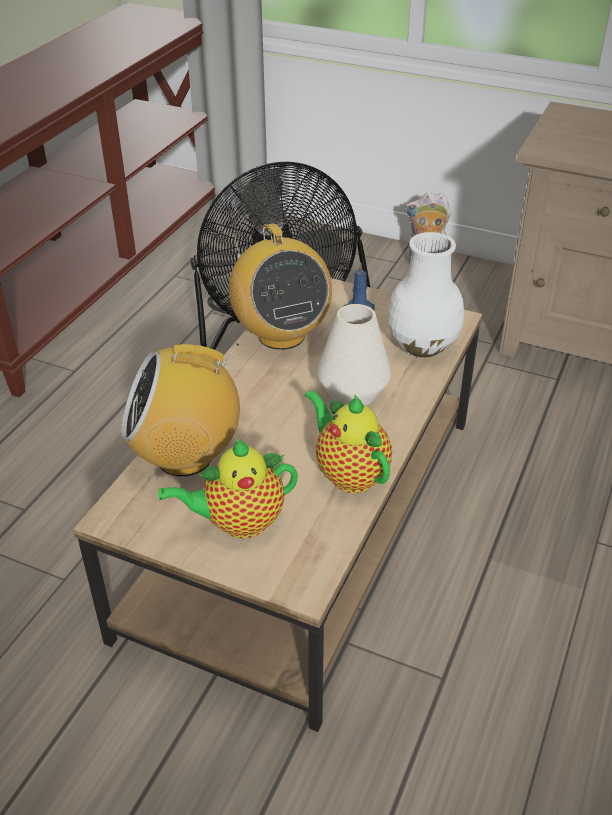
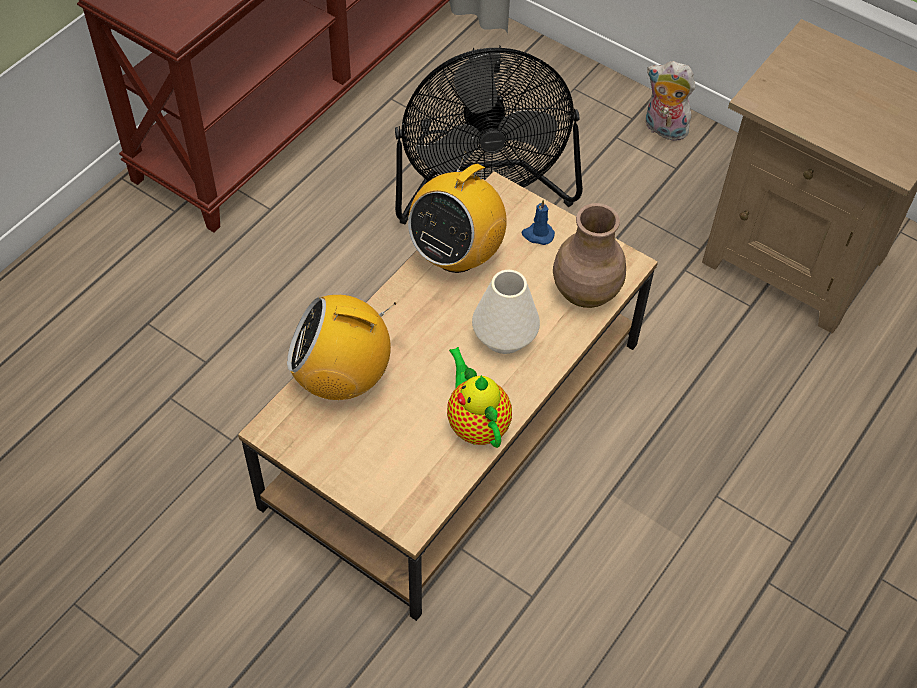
camera: 10 degrees right, 15 degrees up
(238, 522) = (372, 454): teapot -> none
(280, 335) = (456, 254): radio -> radio turned 45 degrees clockwise
(421, 346) = (584, 292): white vase -> brown vase

